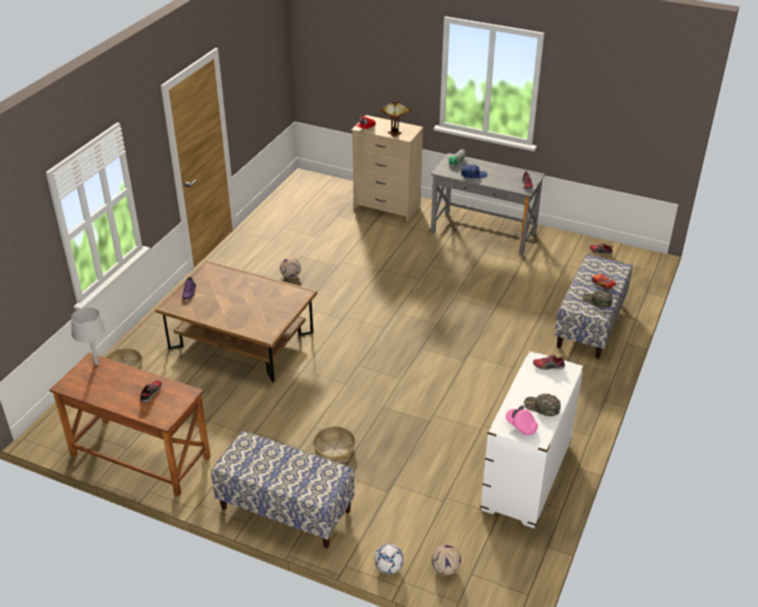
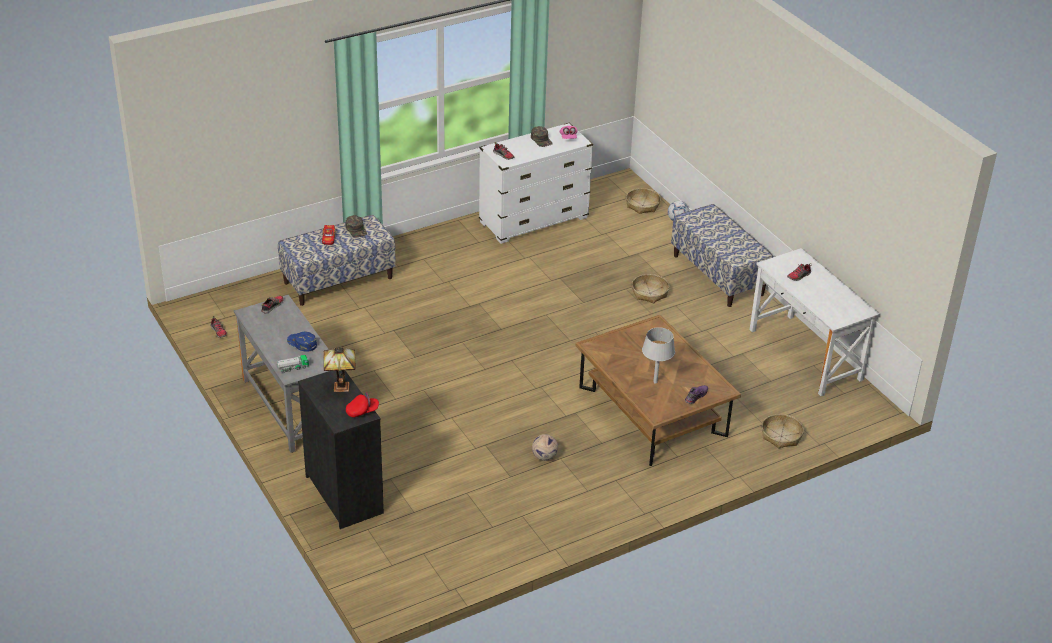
camera: 145 degrees left, 0 degrees up
(96, 363) = (831, 317): grey table lamp -> grey table lamp (655, 382)
(140, 456) = (805, 354): brown desk -> white desk
(386, 207) = (345, 494): beige dresser -> black dresser
(446, 569) = (642, 205): football -> basket

